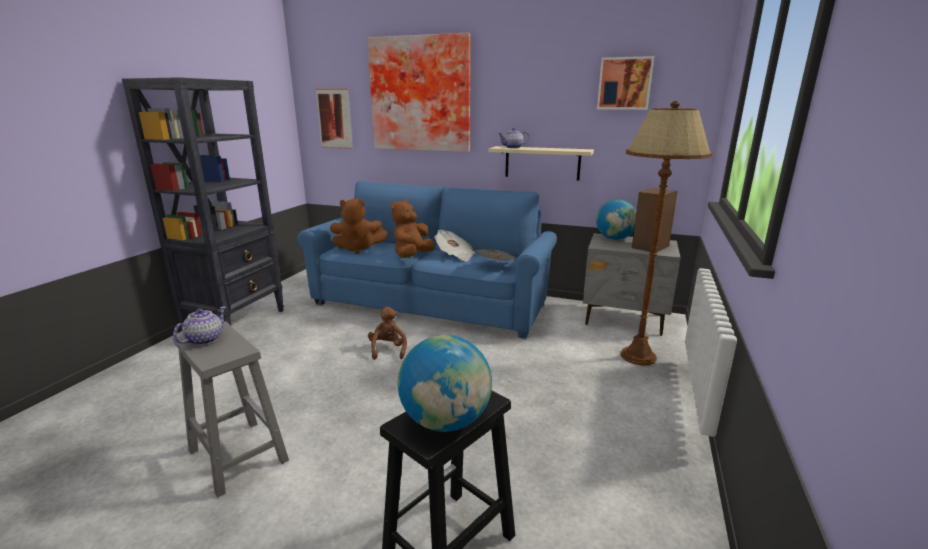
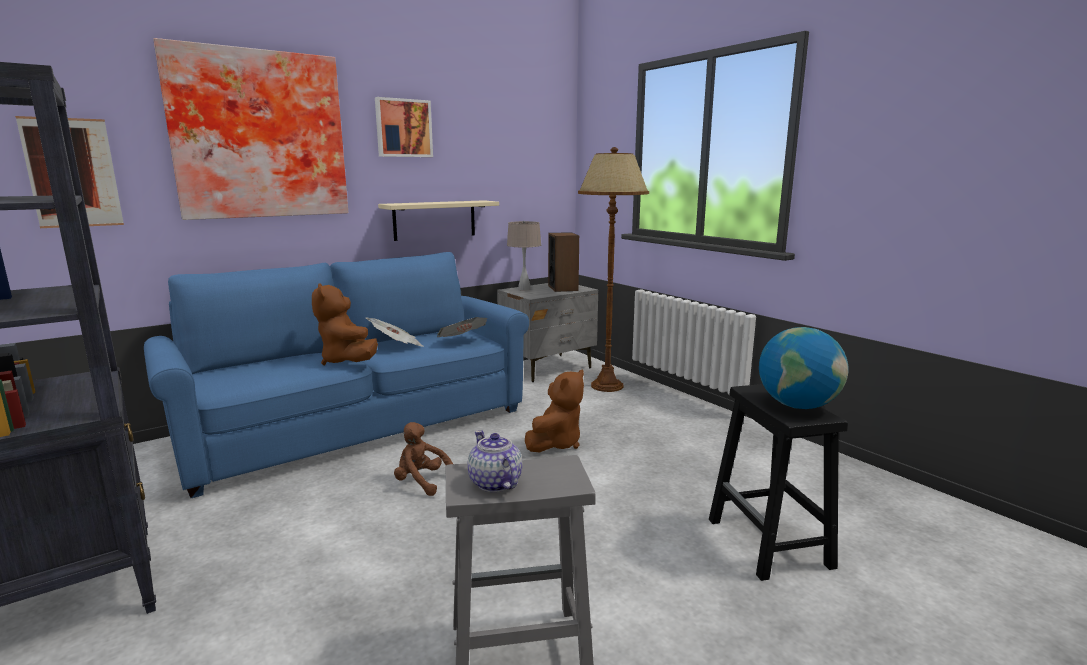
camera: 55 degrees left, 5 degrees down
(358, 249) = (246, 378): brown plush toy -> brown plush toy (556, 443)
(513, 147) = (410, 203): teapot -> none
(614, 238) = (524, 289): globe -> beige table lamp
(624, 83) = (503, 132): picture -> picture (403, 128)

